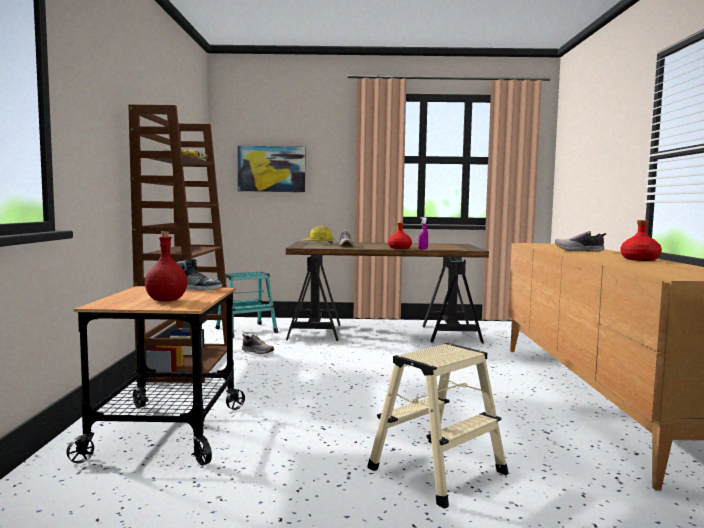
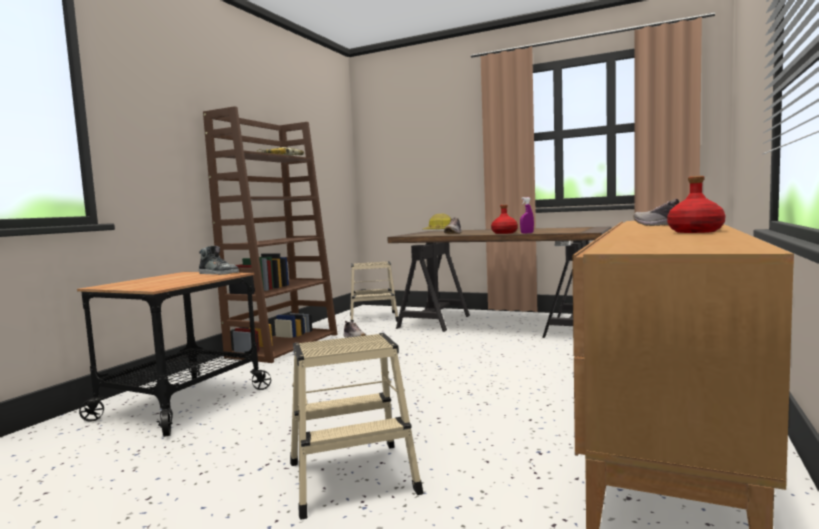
camera: 25 degrees right, 0 degrees up
(166, 300) = (159, 283): red bottle -> none
(246, 330) = (374, 318): turquoise step ladder -> beige step ladder
(271, 169) = (407, 160): picture -> none

